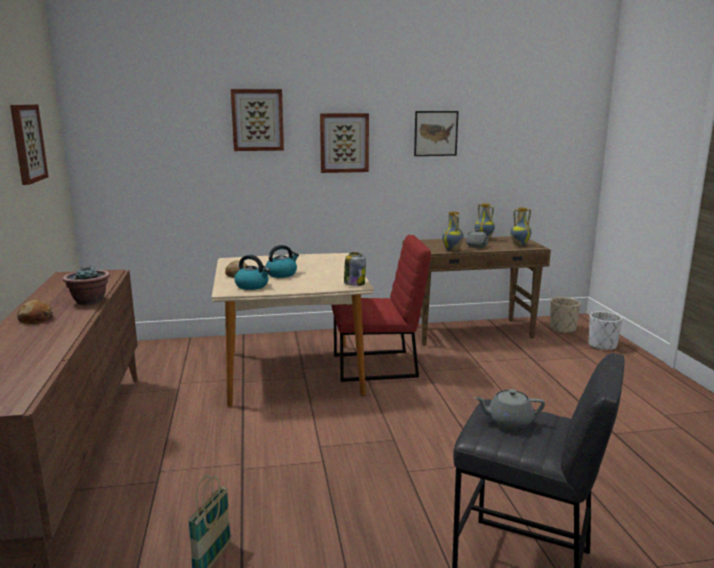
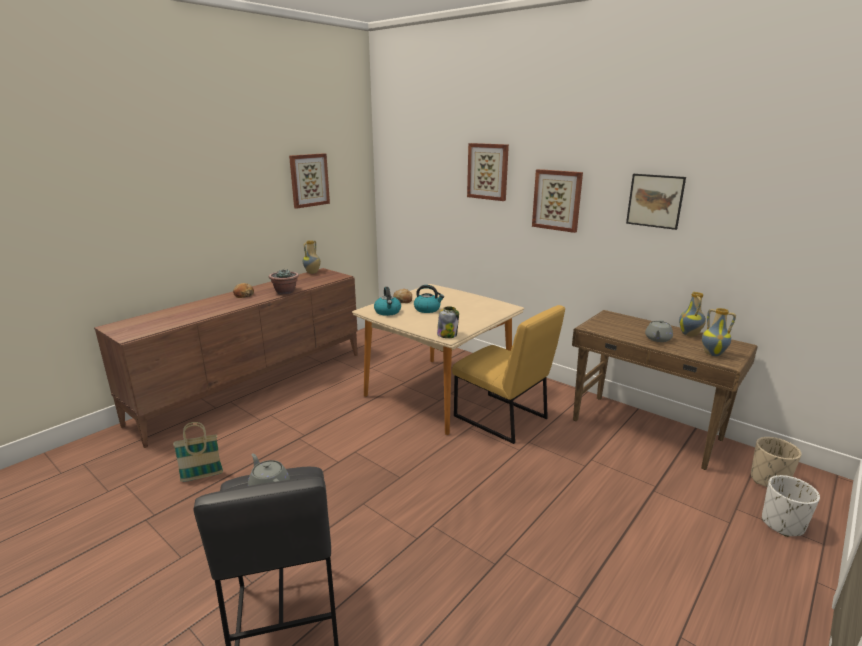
camera: 50 degrees right, 5 degrees up
(378, 366) = (502, 418): red chair -> yellow chair
(452, 250) = (618, 335): vase -> vase (312, 272)

